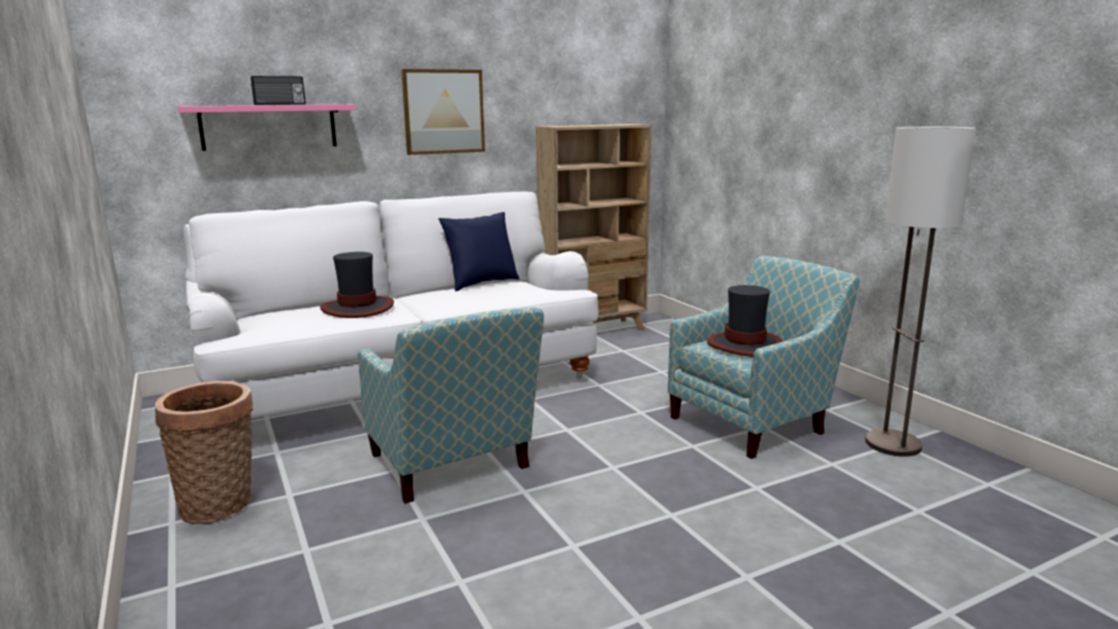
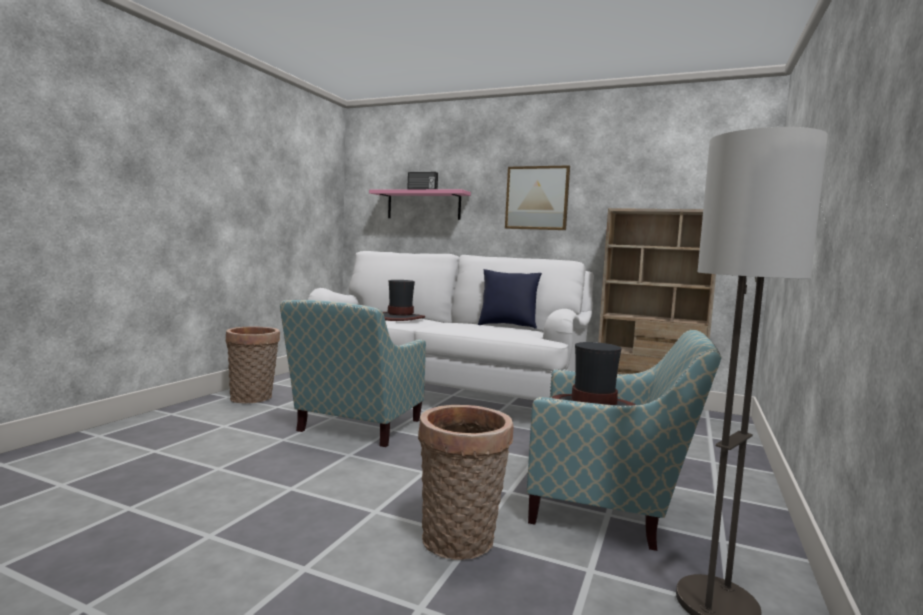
camera: 50 degrees right, 10 degrees down
(759, 495) = (460, 543): none -> basket

